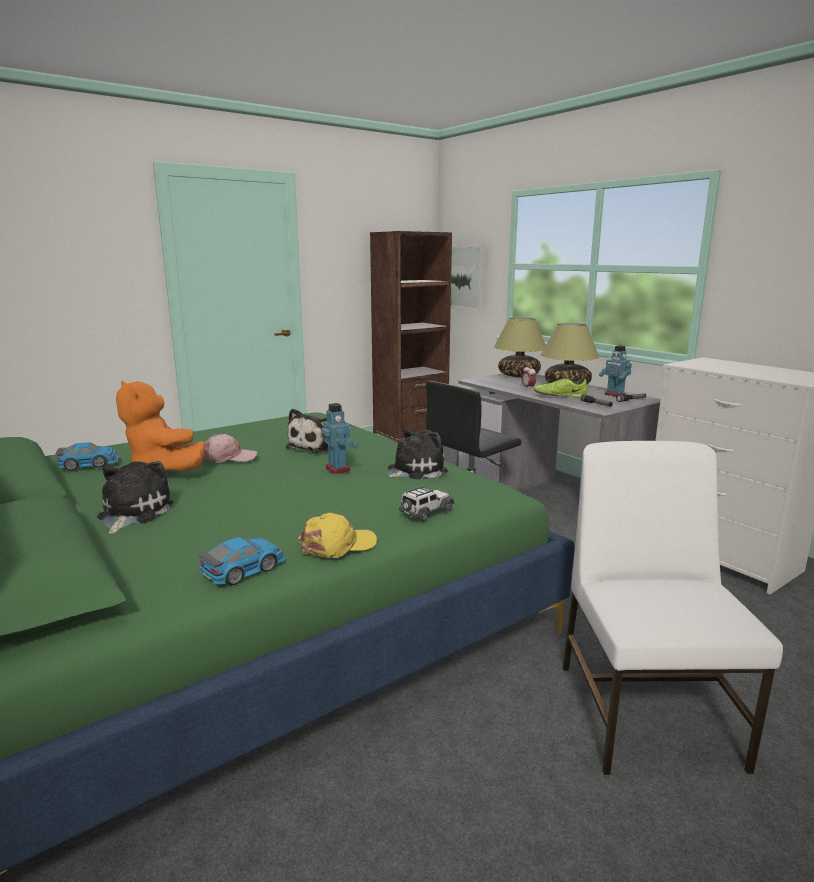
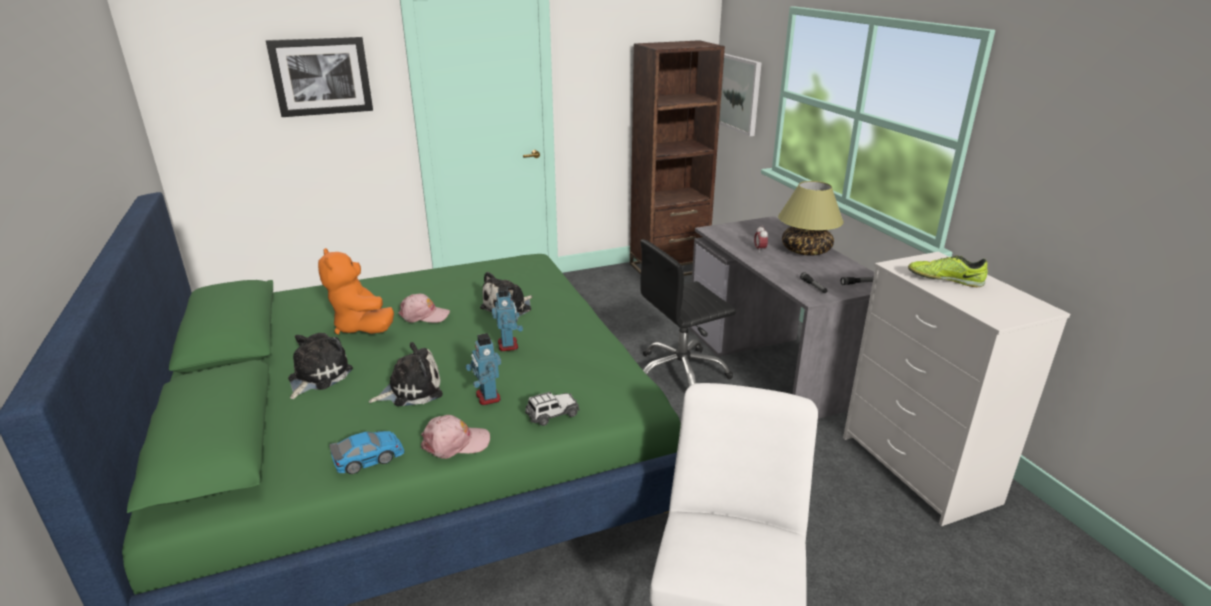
camera: 15 degrees right, 10 degrees up
(70, 245) = (321, 76): none -> picture
(89, 464) = (309, 309): toy car -> none
(337, 545) = (455, 443): yellow cap -> pink cap
(413, 471) = (575, 357): plush toy -> plush toy (411, 390)
(518, 375) = (765, 225): table lamp -> none
(560, 396) = (783, 268): shoe -> shoe (944, 279)
(614, 395) = (847, 271): toy robot -> toy robot (487, 397)

